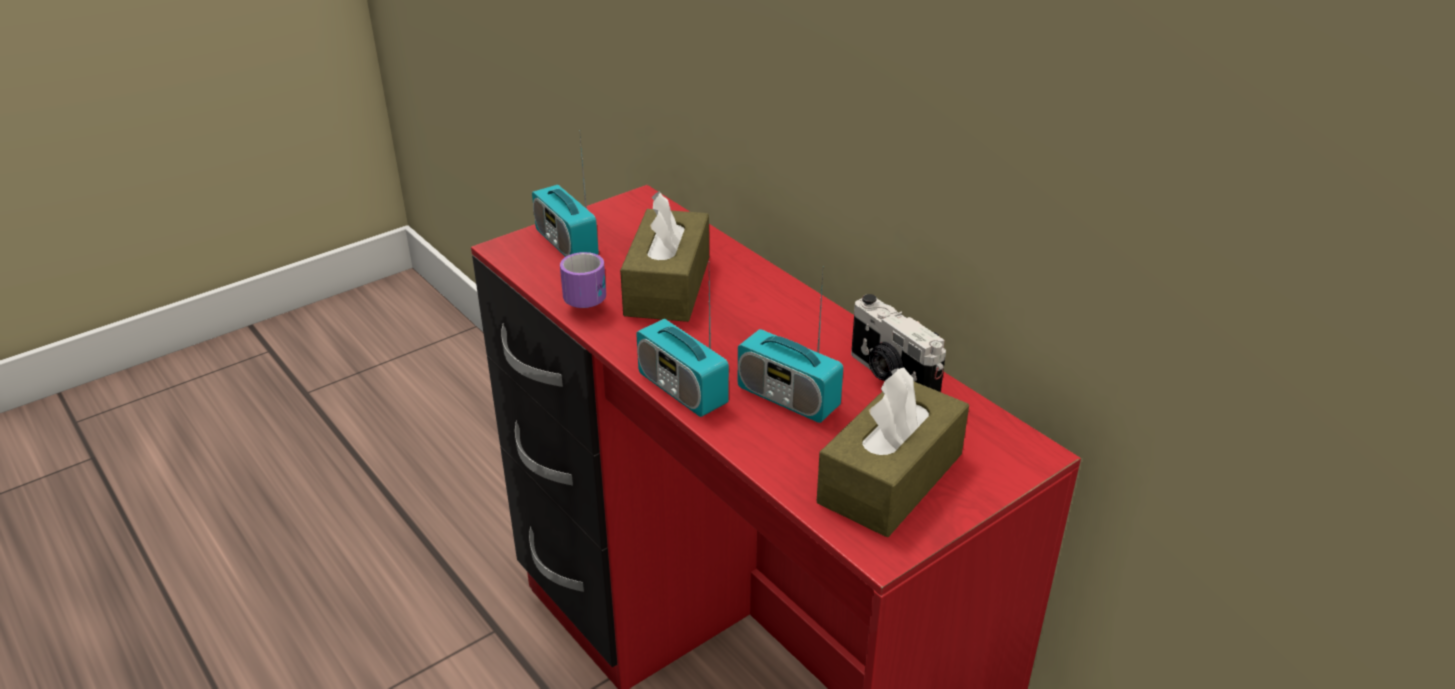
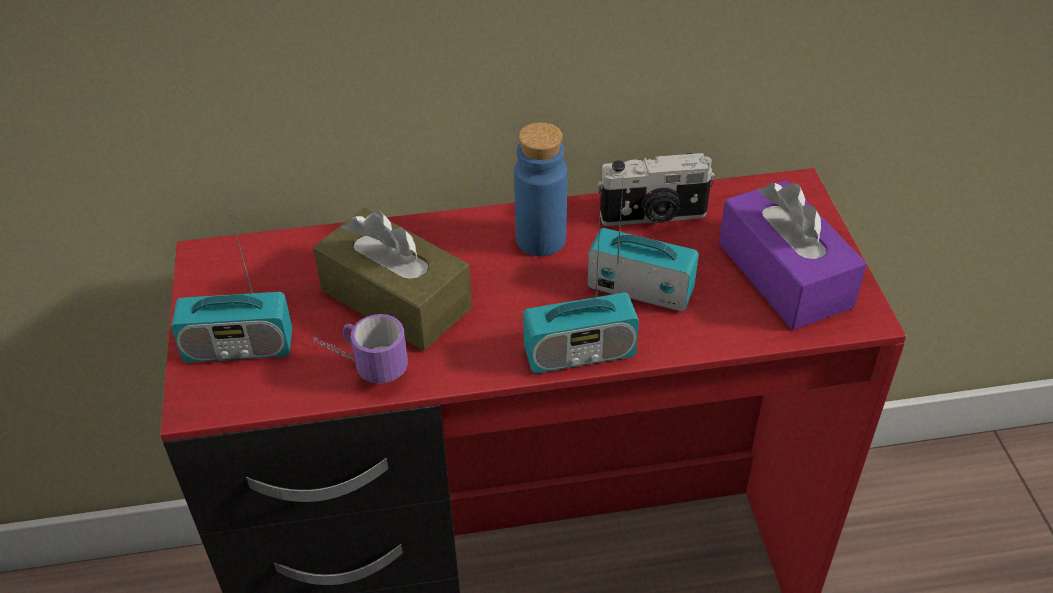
camera: 60 degrees left, 10 degrees up
(788, 398) = (640, 289): radio -> radio turned 135 degrees counterclockwise
(799, 328) = (541, 239): none -> blue bottle
(890, 478) = (784, 274): brown tissue box -> purple tissue box

